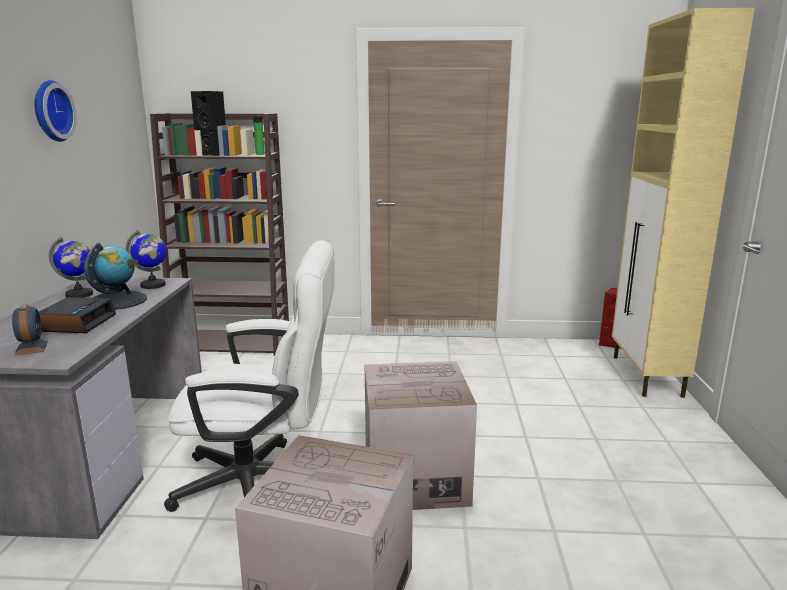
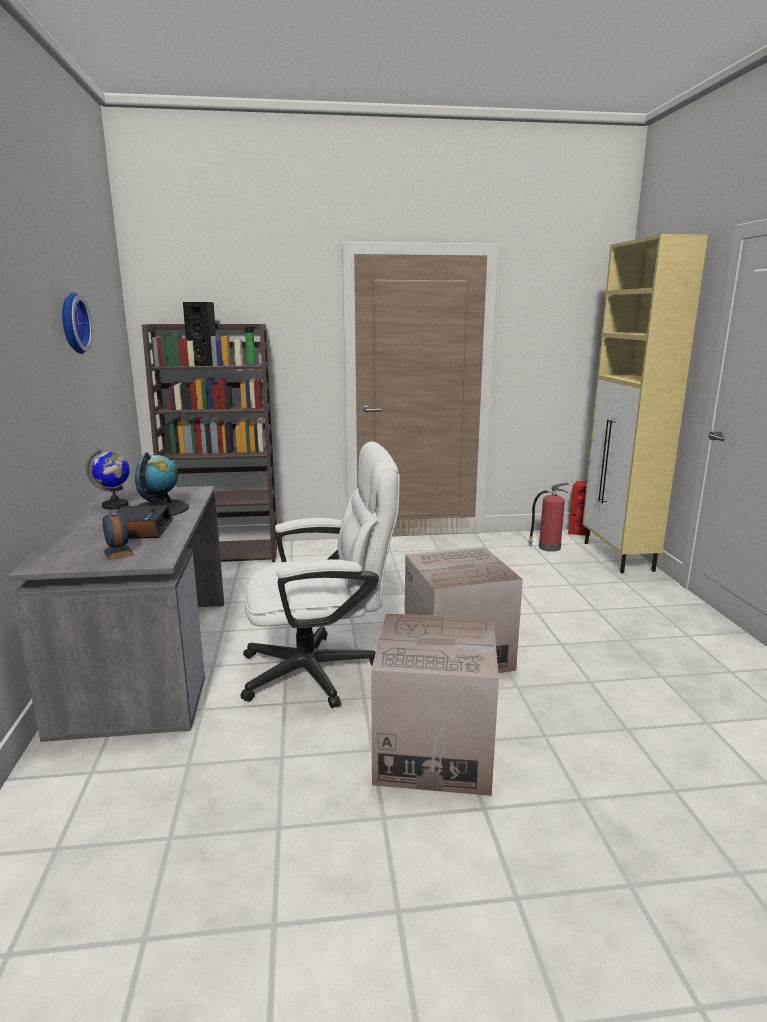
camera: 10 degrees left, 0 degrees up
(153, 285) = (182, 494): globe -> none
(570, 359) = (548, 547): none -> fire extinguisher

